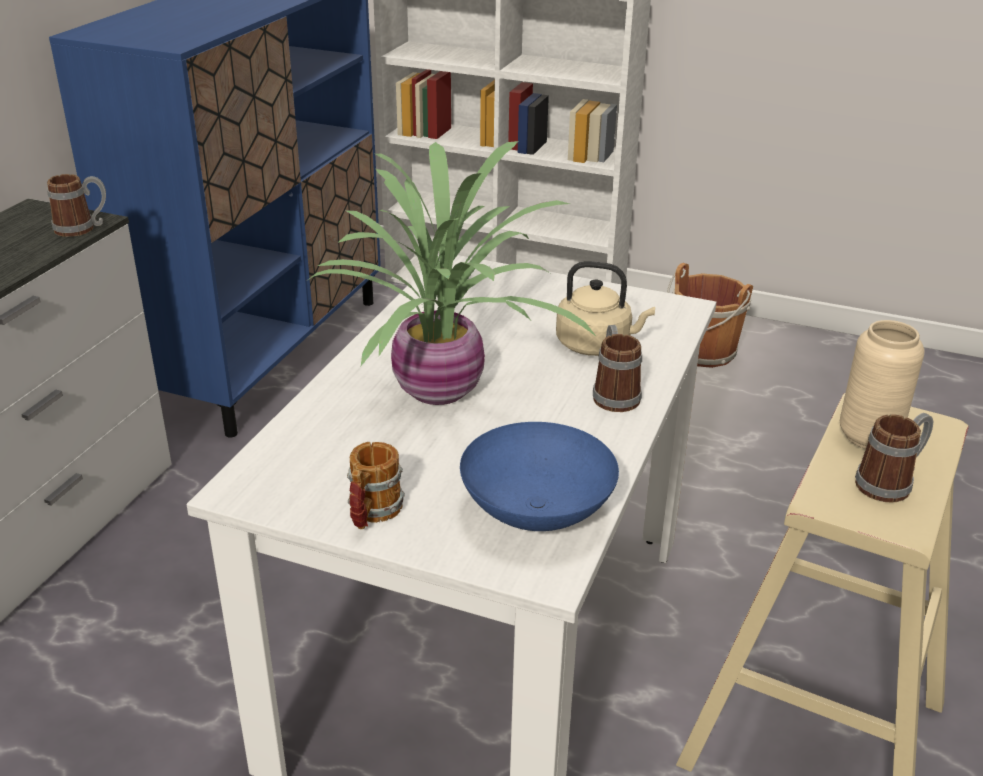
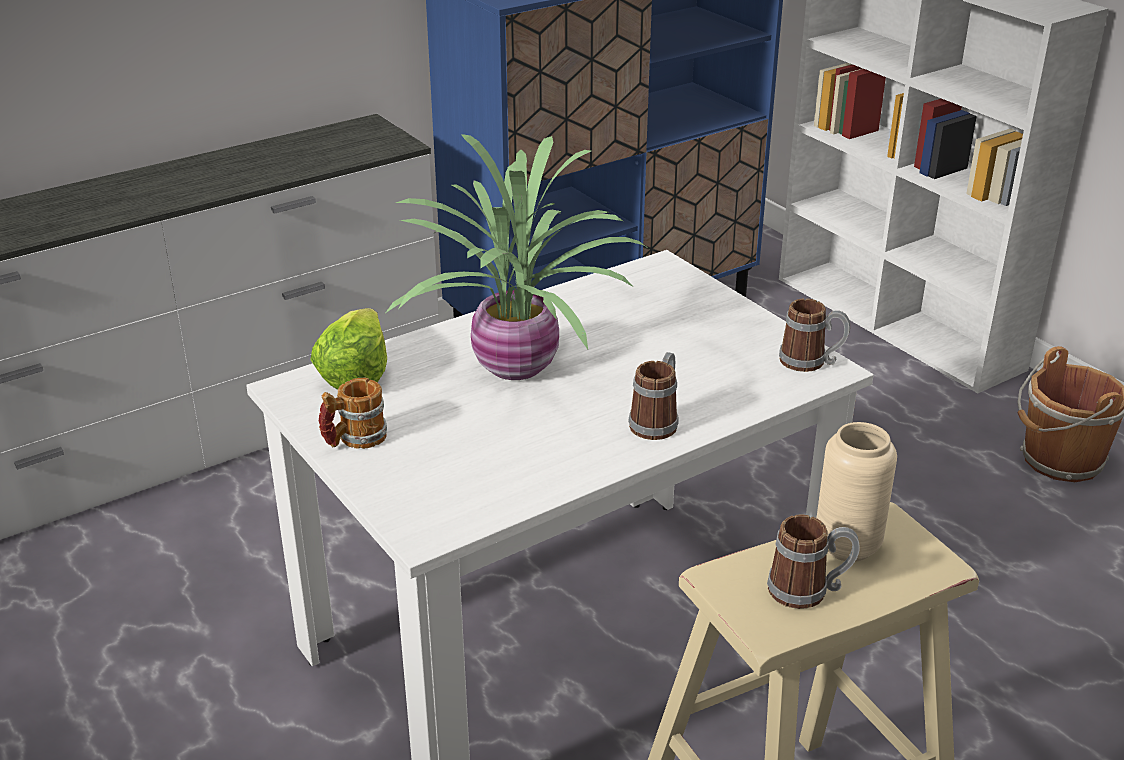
camera: 35 degrees right, 0 degrees up
(82, 228) = (386, 149): mug -> mug (811, 362)
(292, 450) = (355, 373): none -> lettuce
(534, 513) = (469, 487): blue bowl -> none
(597, 345) = (698, 375): beige kettle -> none

